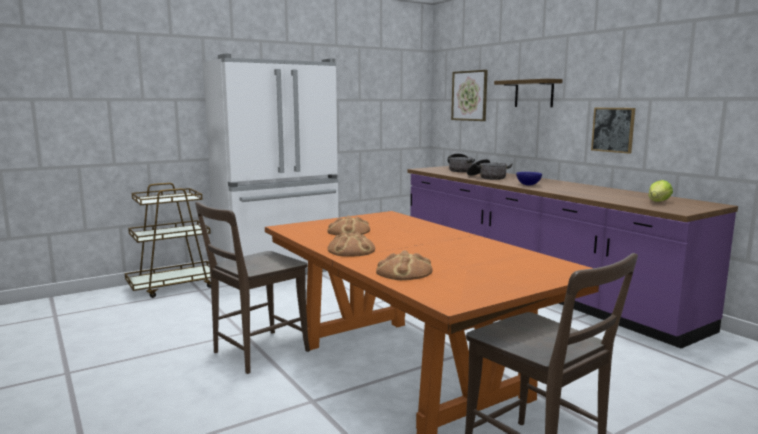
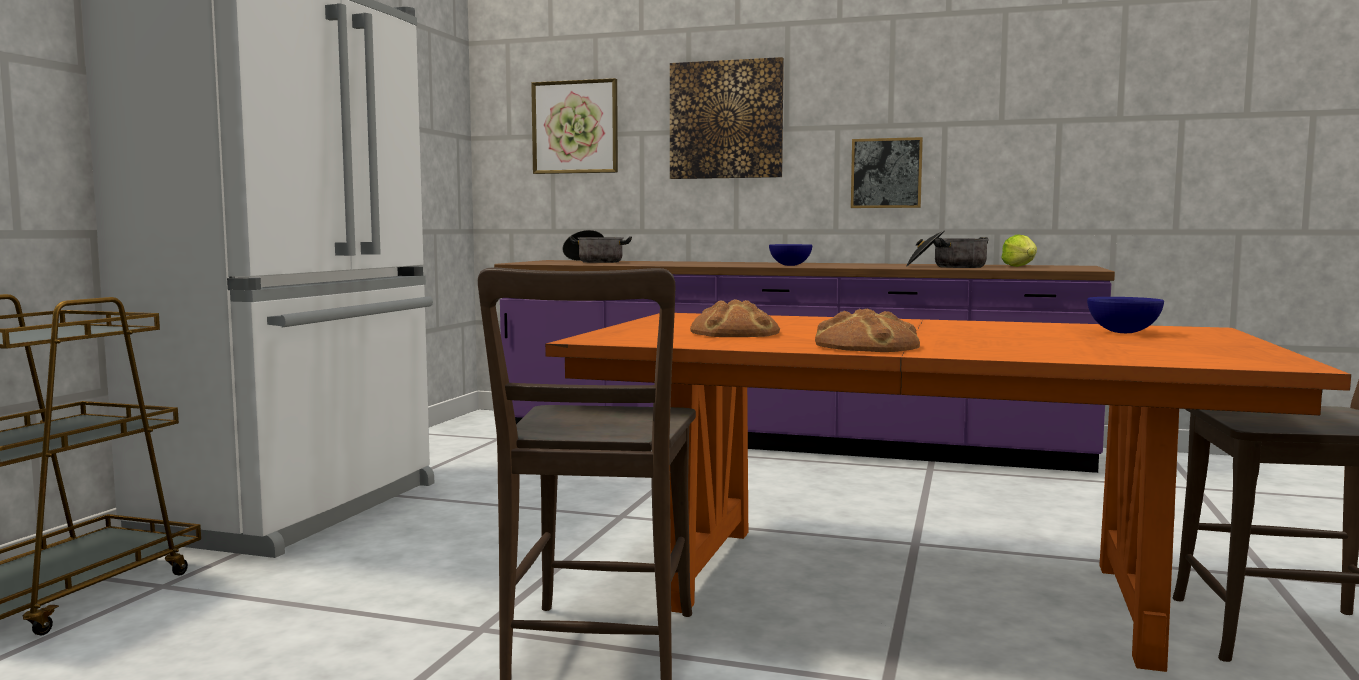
camera: 40 degrees left, 5 degrees down
(404, 272) = (1065, 352): bread -> none
(487, 177) = (687, 264): cooking pot -> cooking pot (947, 267)
(516, 264) = (1123, 332): none -> blue bowl
(534, 93) = (726, 120): shelf -> picture

